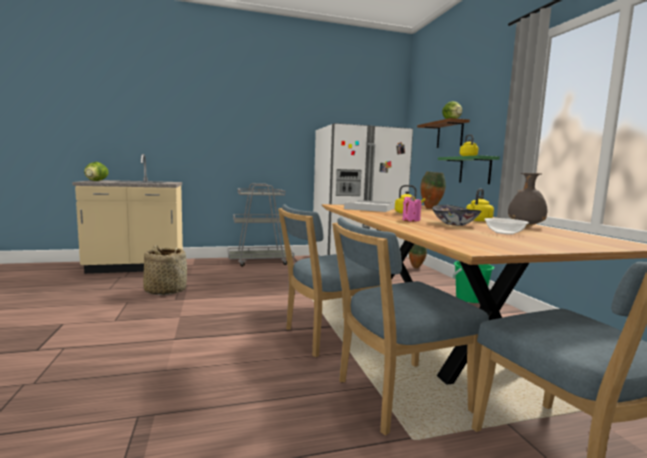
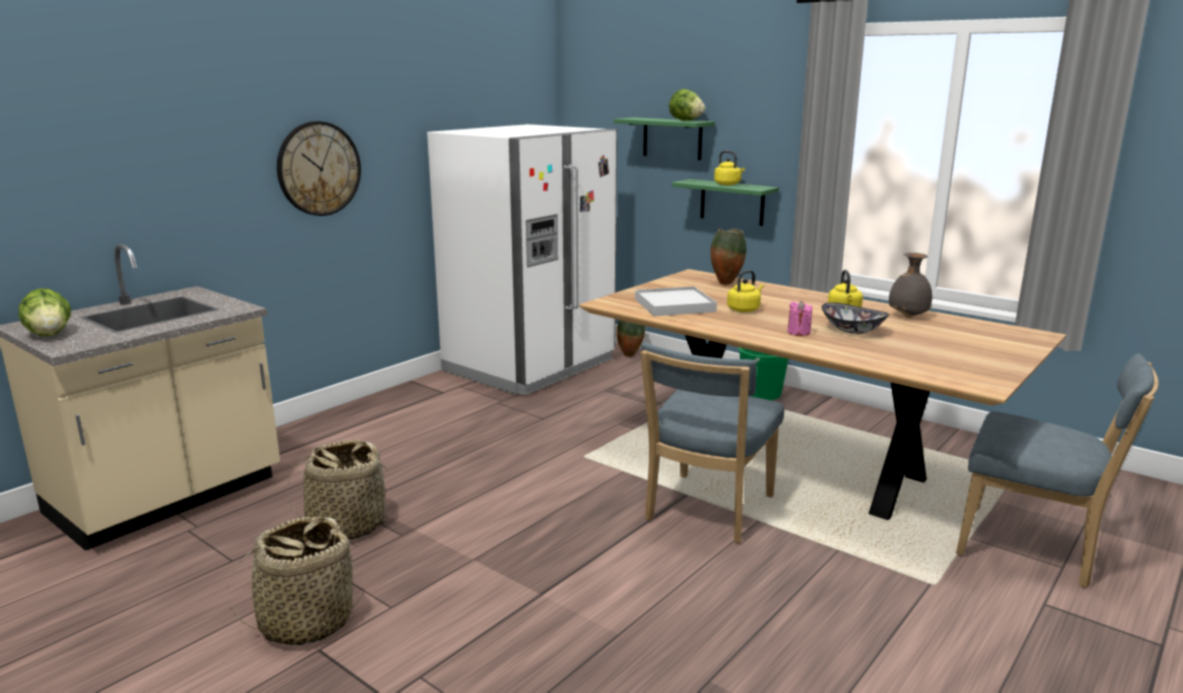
camera: 35 degrees left, 10 degrees up
(81, 314) = (306, 622): none -> basket
(251, 140) = (319, 168): none -> wall clock
(260, 261) = (381, 410): grey cart -> none
(396, 396) = (869, 552): blue chair -> none
(449, 135) = (672, 138): brown shelf -> green shelf
(505, 233) = (927, 339): bowl -> none

